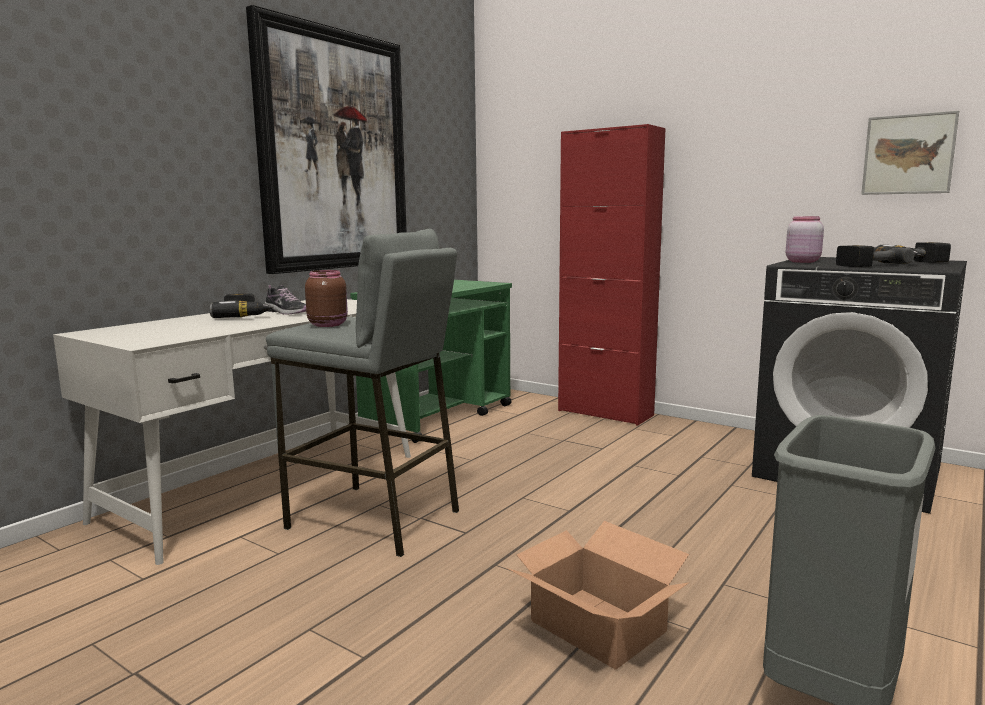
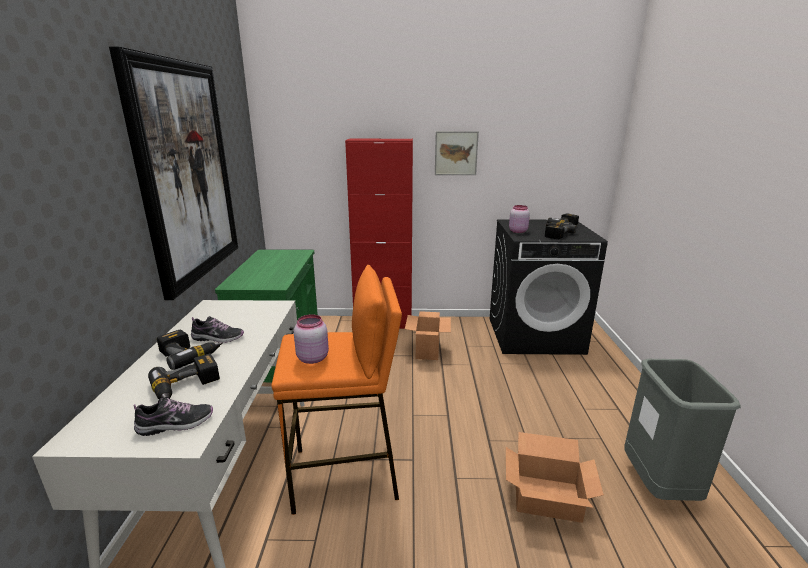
camera: 35 degrees left, 10 degrees up
(154, 337) = (176, 424): none -> shoe
(203, 327) = (187, 387): none -> power drill
(328, 324) = (312, 357): brown jar -> pink jar
(374, 519) = (346, 474): grey stool -> orange stool
(630, 449) = (427, 351): none -> cardboard box
(908, 154) = (550, 163): picture -> picture (456, 153)

